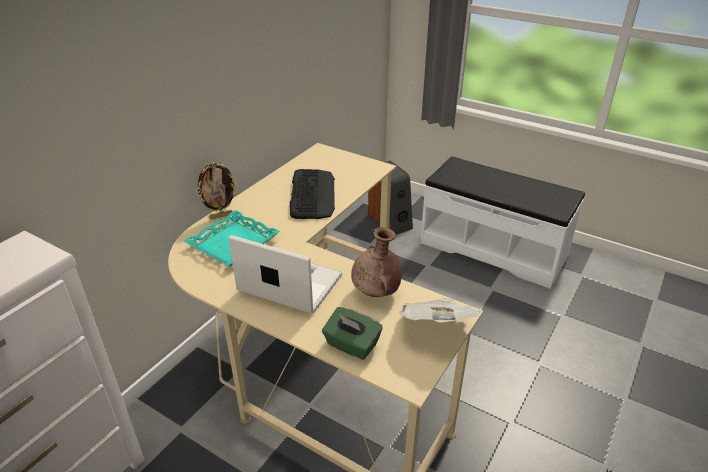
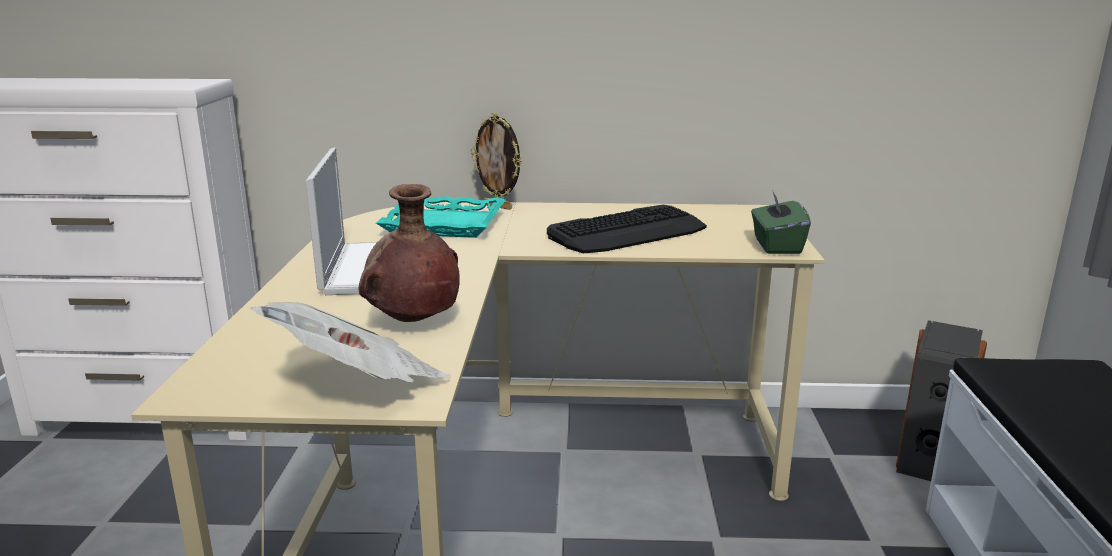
camera: 60 degrees right, 15 degrees down
(351, 345) = (265, 333): green tissue box -> green tissue box (776, 245)

